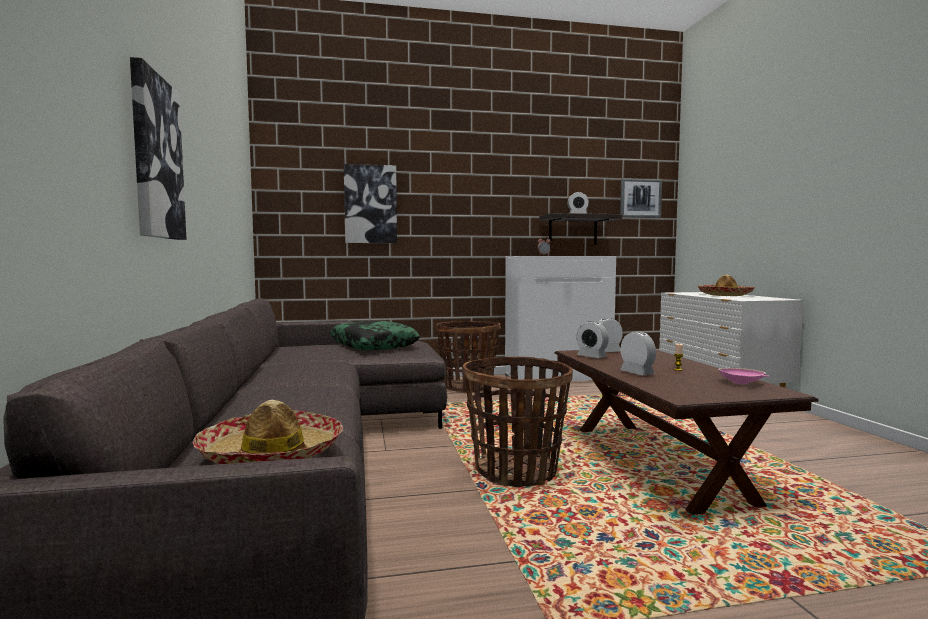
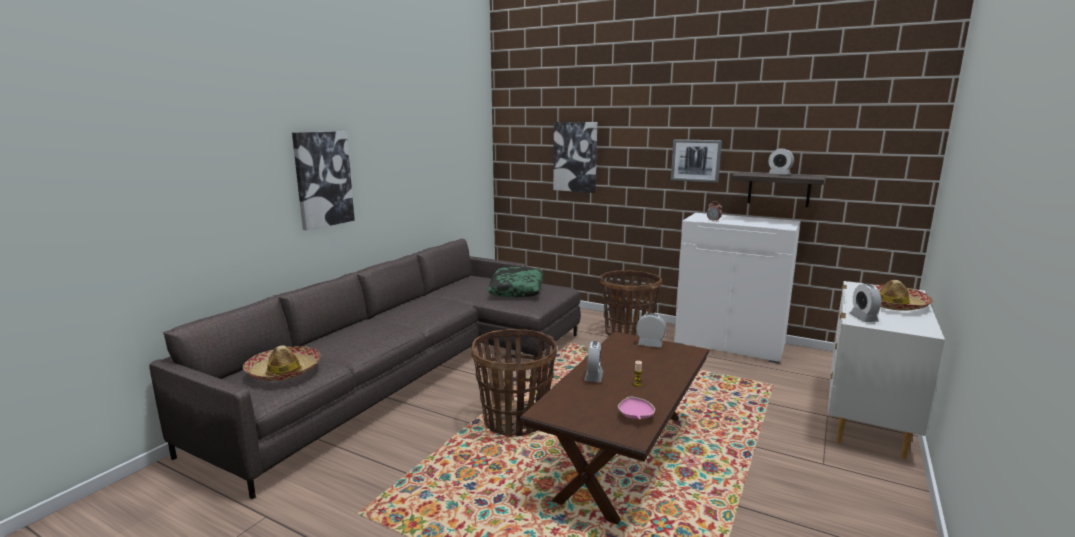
camera: 40 degrees right, 10 degrees up
(591, 356) = (618, 347): alarm clock -> alarm clock (863, 318)
(640, 198) = (880, 154): picture -> picture (696, 160)

